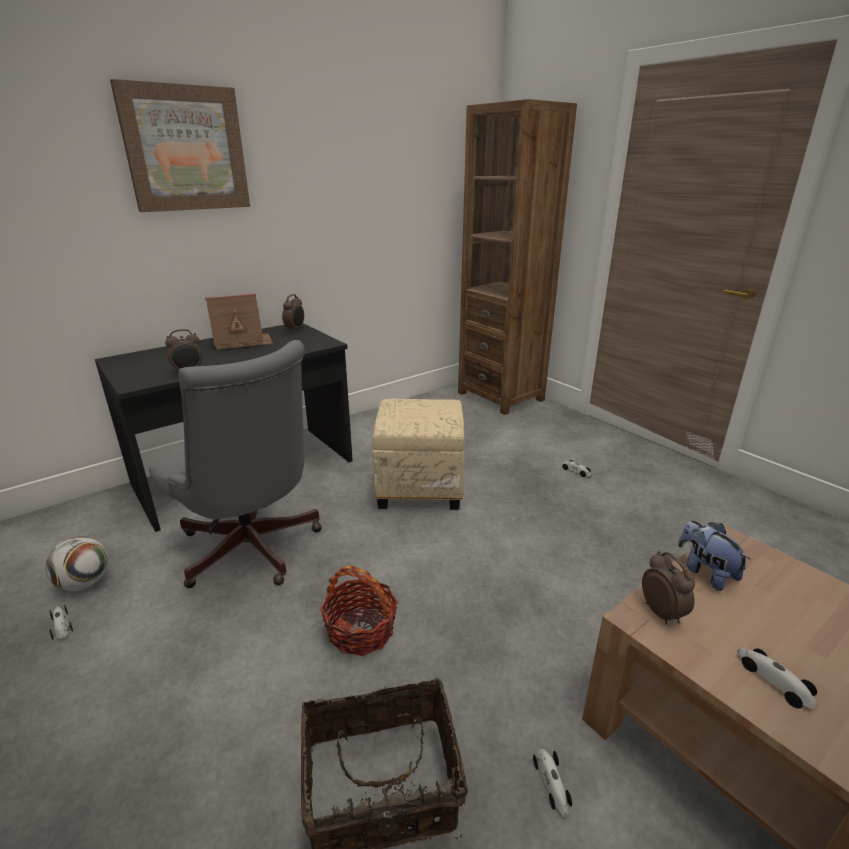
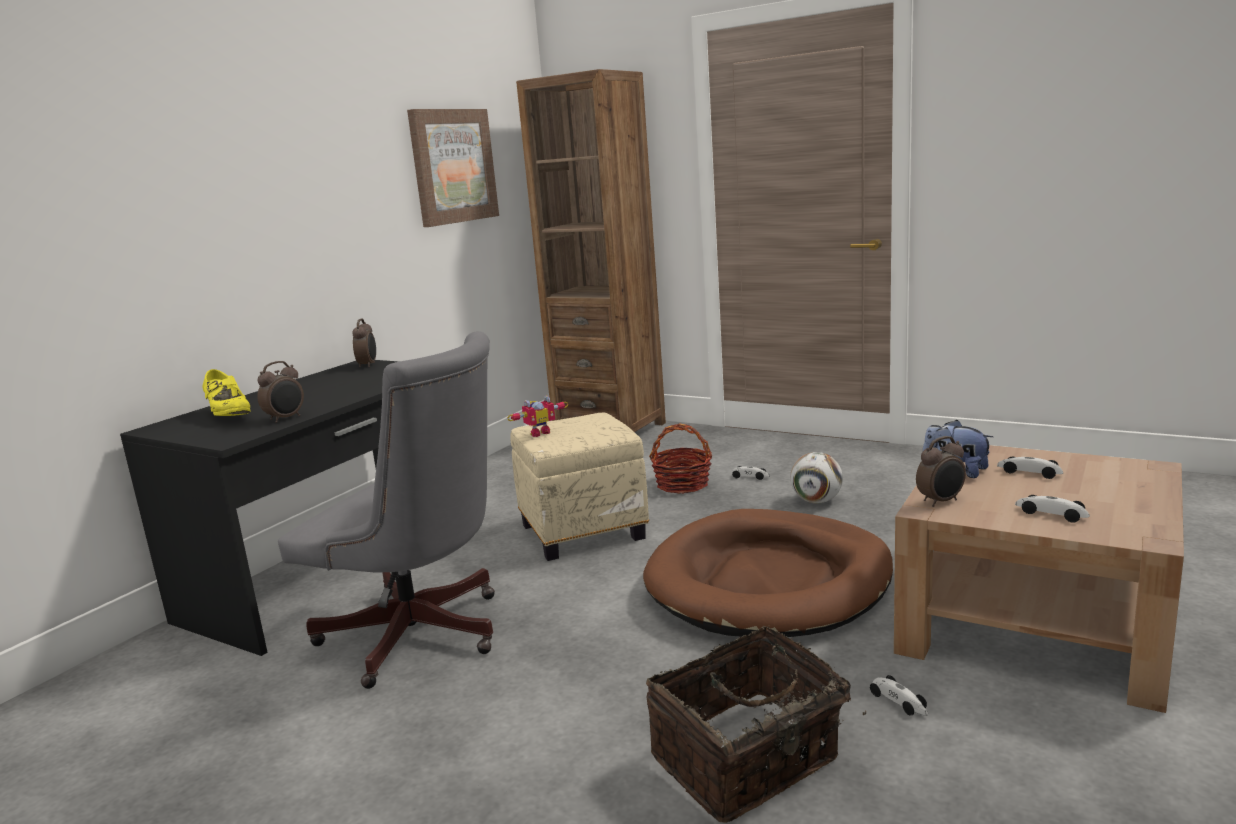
camera: 20 degrees left, 10 degrees down
(61, 624) = (219, 769): toy car -> toy car (1029, 472)
(85, 583) = (210, 727): football -> football (817, 501)
(164, 359) = (229, 416): none -> yellow shoe
(185, 149) = (218, 146): picture -> picture (453, 166)
(242, 342) = (312, 386): toy house -> none
(361, 630) = (620, 660): basket -> basket (682, 484)
(392, 410) = (538, 433): none -> toy robot
(524, 589) = (769, 581): none -> brown dog bed
(662, 612) = (941, 501): alarm clock -> alarm clock turned 105 degrees clockwise

